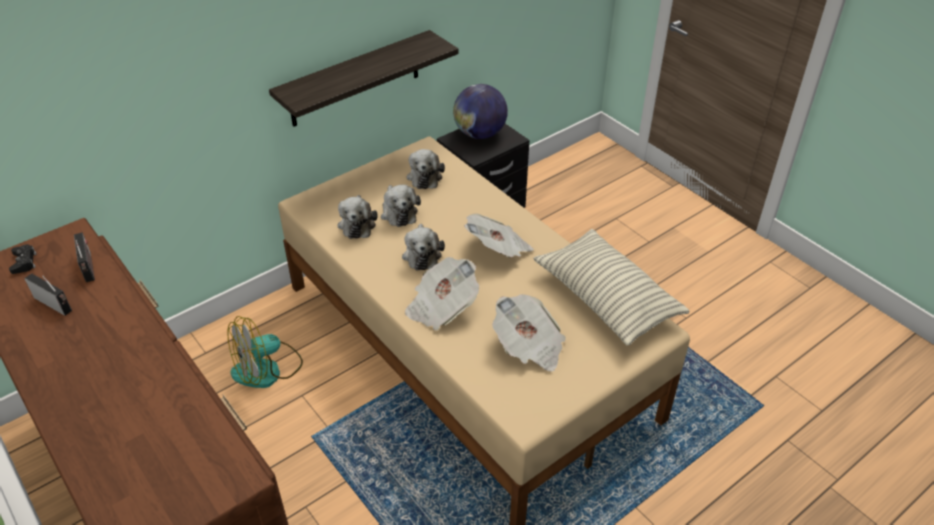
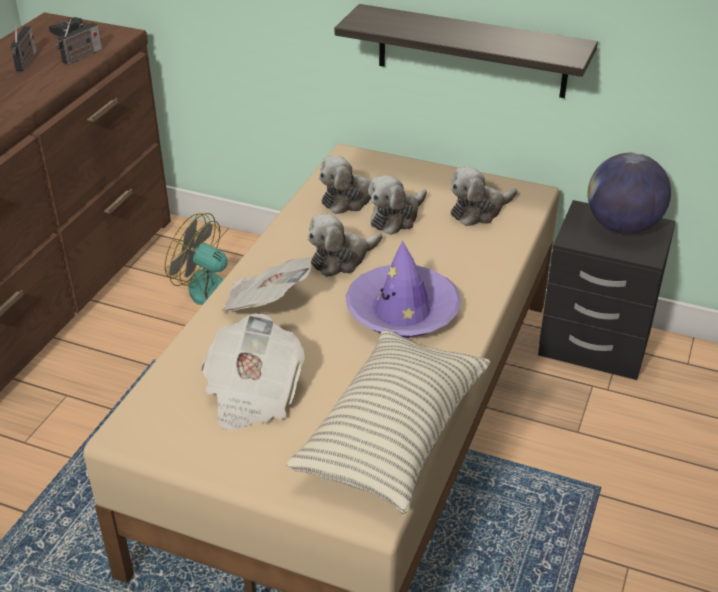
camera: 60 degrees right, 5 degrees down
(498, 250) = (402, 311): newspaper -> purple hat

